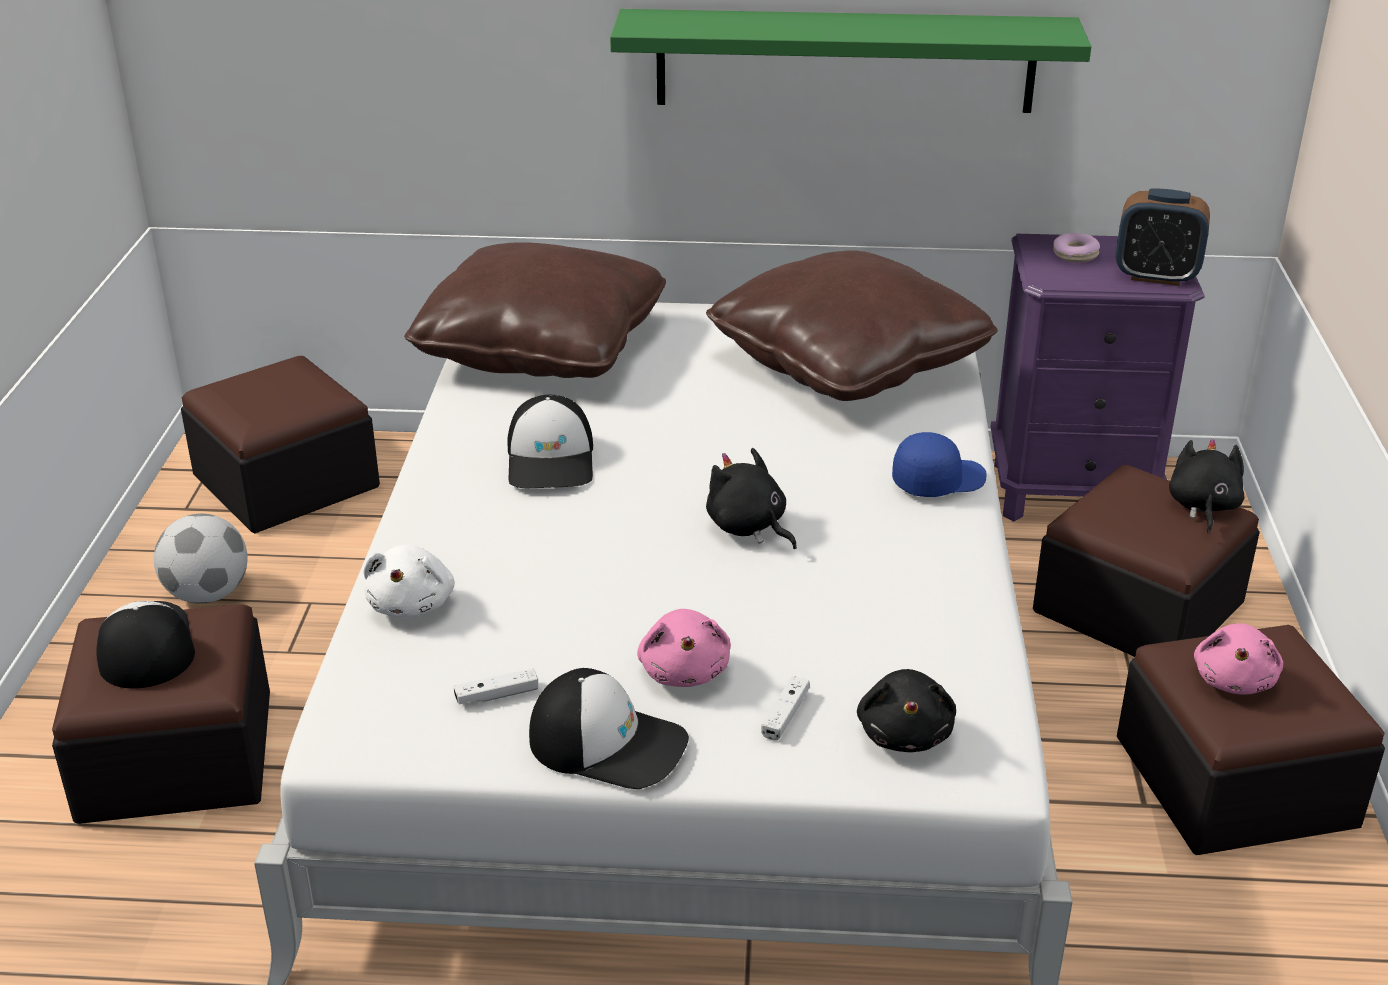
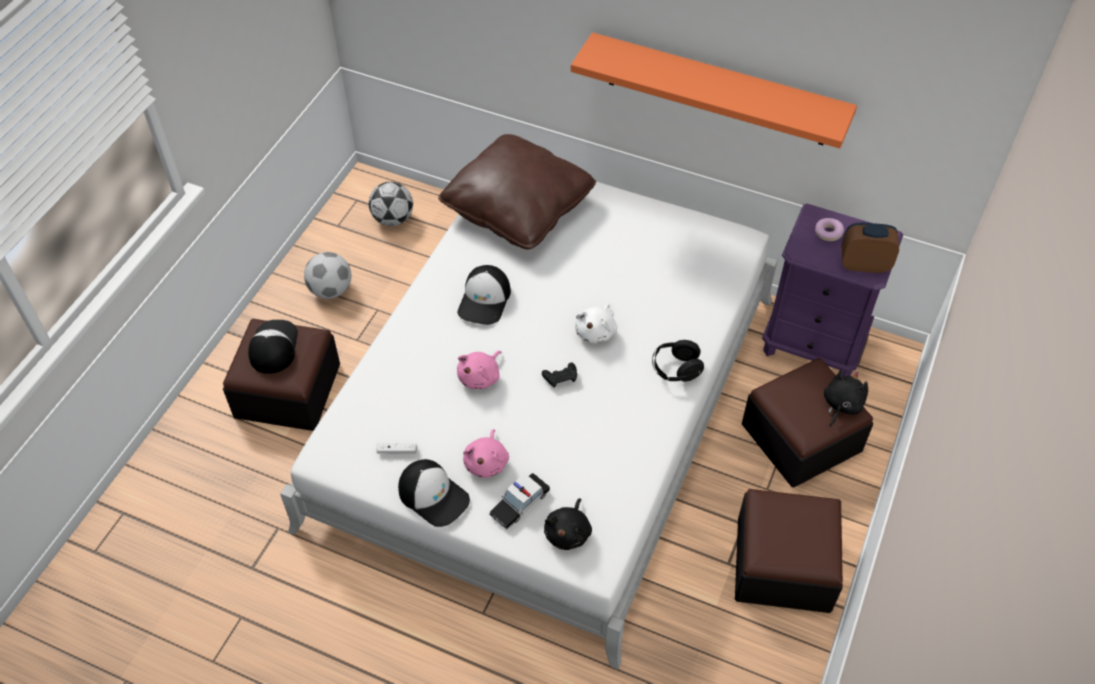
camera: 20 degrees right, 20 degrees up
(286, 481) = (393, 219): ottoman -> football
(413, 604) = (382, 381): white plush toy -> white plush toy (596, 331)
(748, 527) = (560, 377): black plush toy -> black game controller
(785, 715) = (519, 504): white game controller -> toy car
(845, 61) = (717, 90): green shelf -> orange shelf
(848, 362) = (674, 266): brown pillow -> none
(937, 481) = (676, 369): blue cap -> black headphones
(1155, 276) = (864, 264): alarm clock -> alarm clock turned 150 degrees clockwise
(1234, 680) = (781, 528): pink plush toy -> pink plush toy (480, 377)

